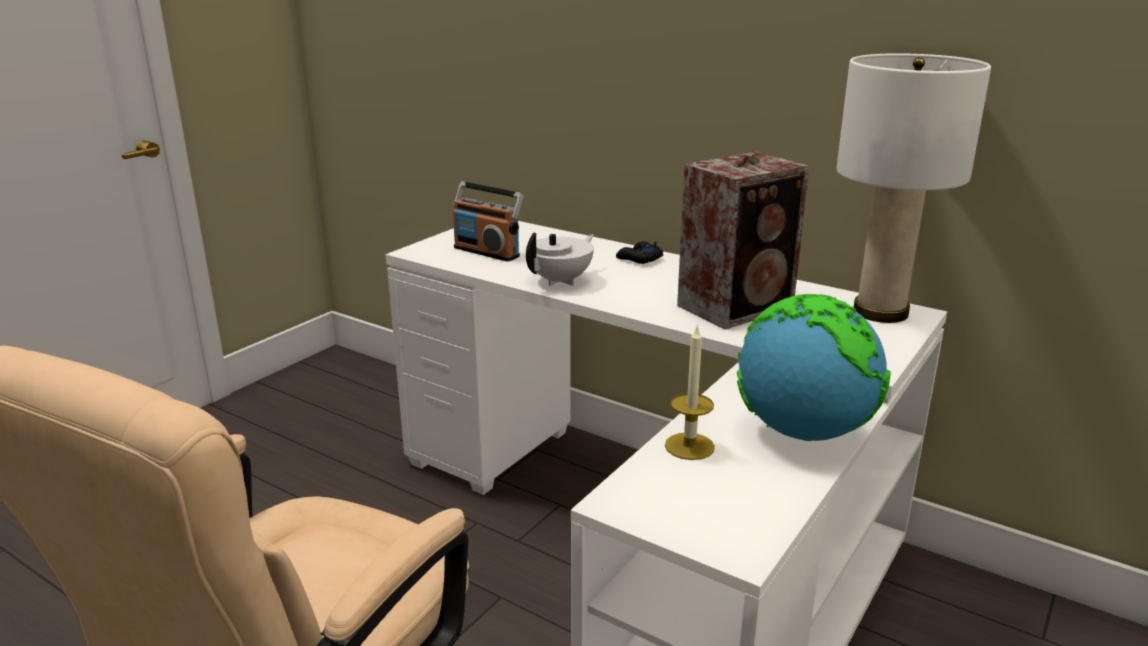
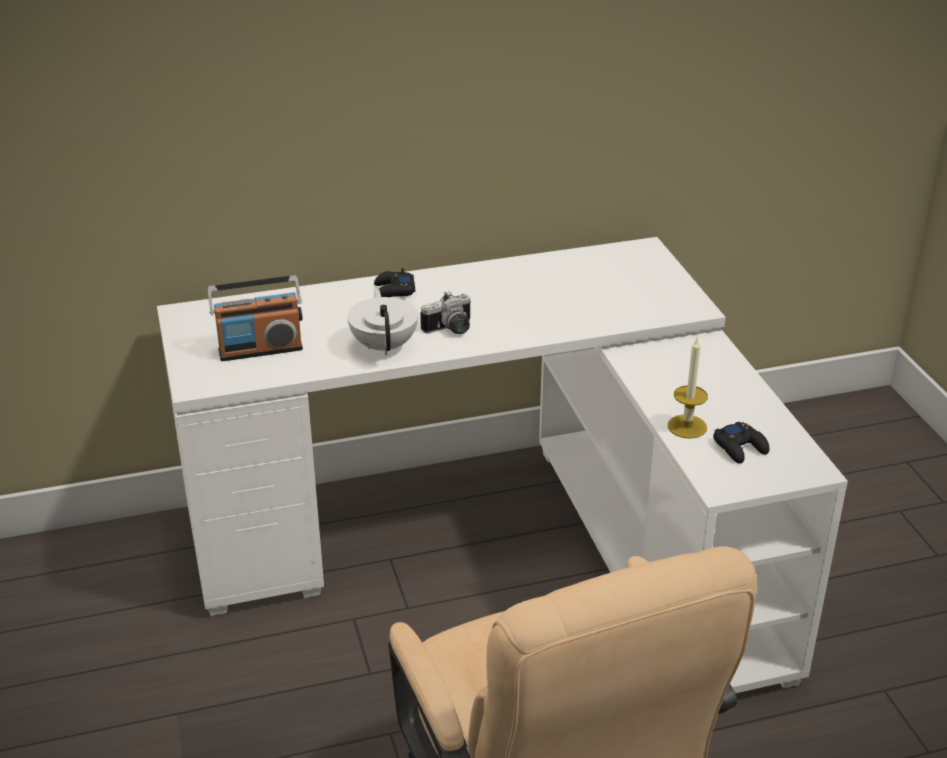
camera: 50 degrees left, 10 degrees up
(625, 292) = (451, 330): none -> camera
(704, 489) = (740, 447): none -> black game controller
(738, 306) = (545, 301): speaker -> none
(803, 432) = (718, 378): globe -> none
(879, 312) = (626, 258): white table lamp -> none

